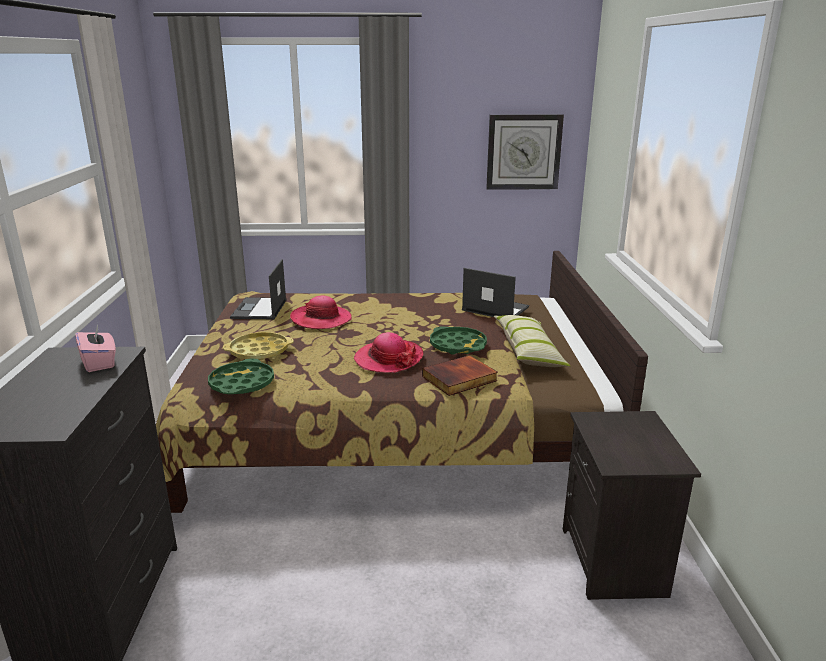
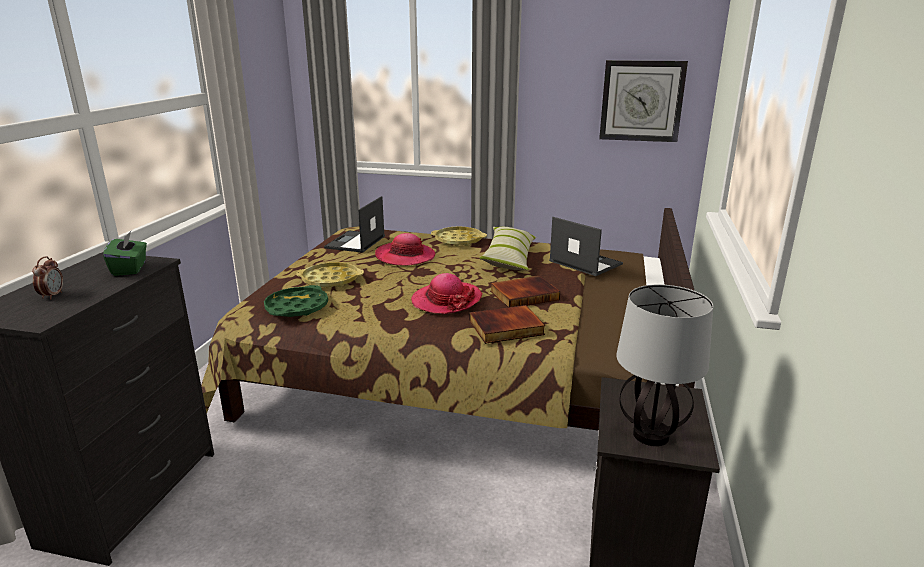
camera: 15 degrees right, 0 degrees up
(38, 401) = (52, 295): none -> alarm clock
(99, 362) = (130, 268): pink tissue box -> green tissue box
(364, 298) = (458, 240): none -> yellow tray
(458, 345) = (524, 295): green tray -> book
(528, 351) = (598, 309): pillow -> pillow (509, 258)
(635, 455) = (649, 435): none -> table lamp

